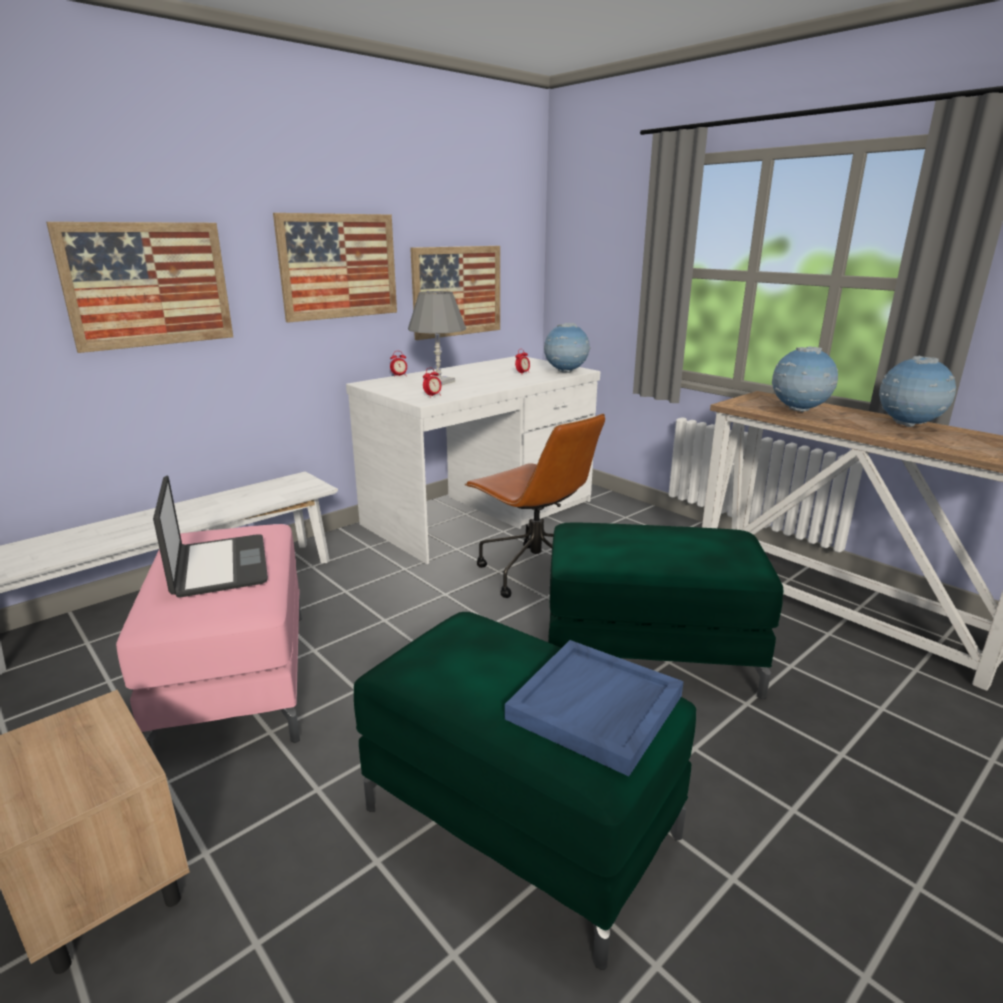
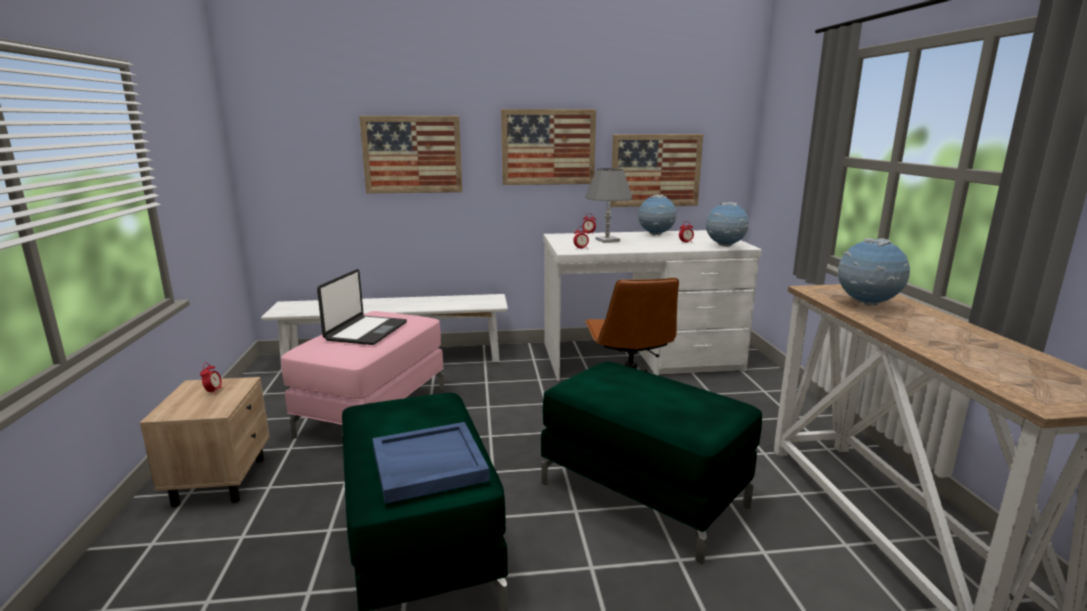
camera: 35 degrees right, 5 degrees down
(65, 744) = (213, 391): none -> alarm clock
(908, 426) = (967, 337): globe -> globe (656, 235)

